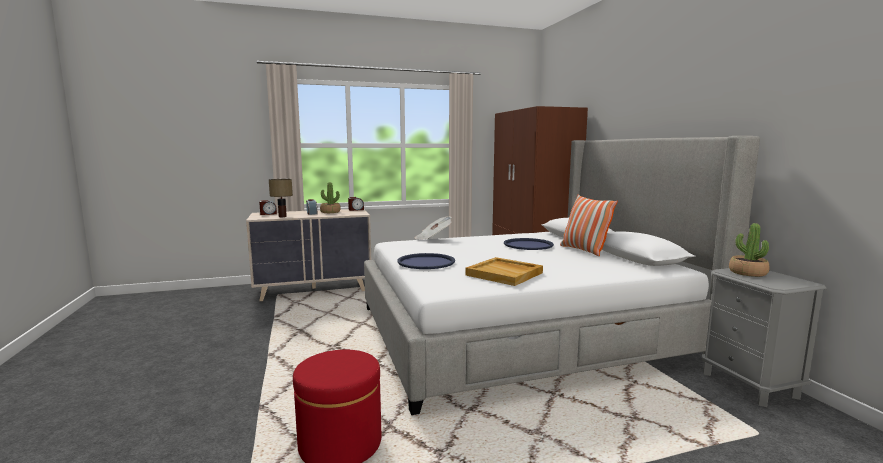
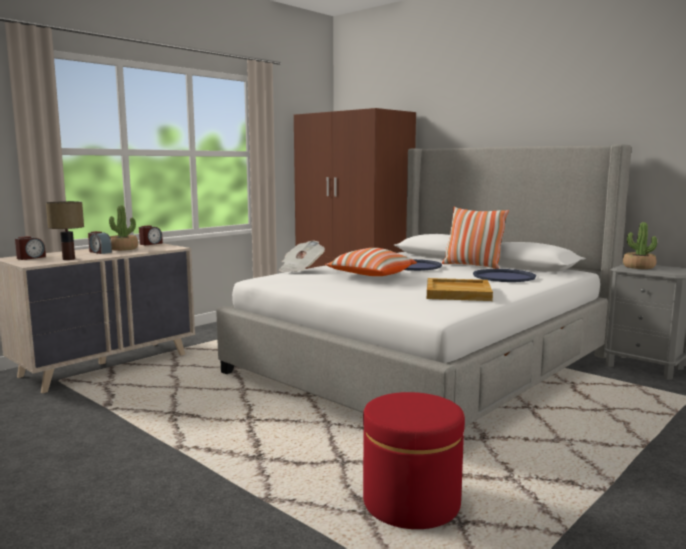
camera: 30 degrees left, 0 degrees up
(426, 262) = (357, 292): blue tray -> blue tray (504, 276)
(471, 250) = (371, 276): none -> pillow

